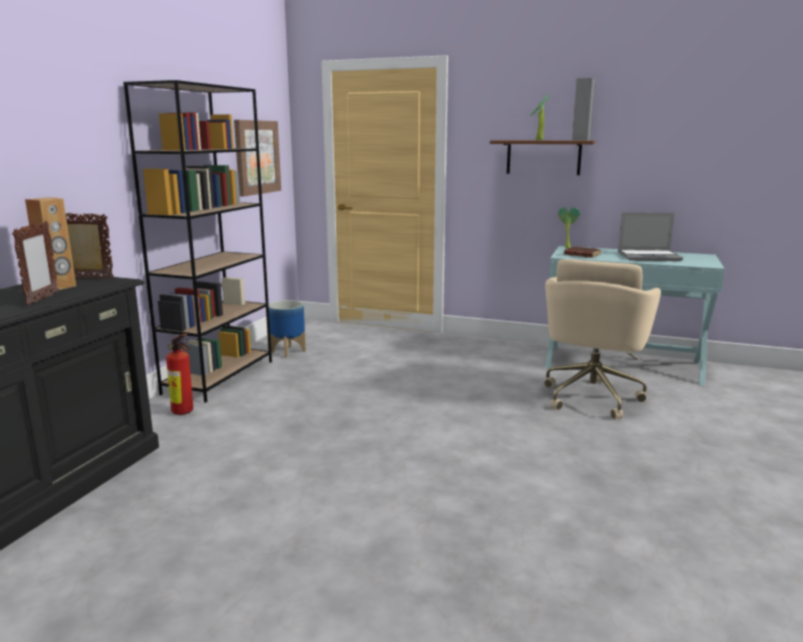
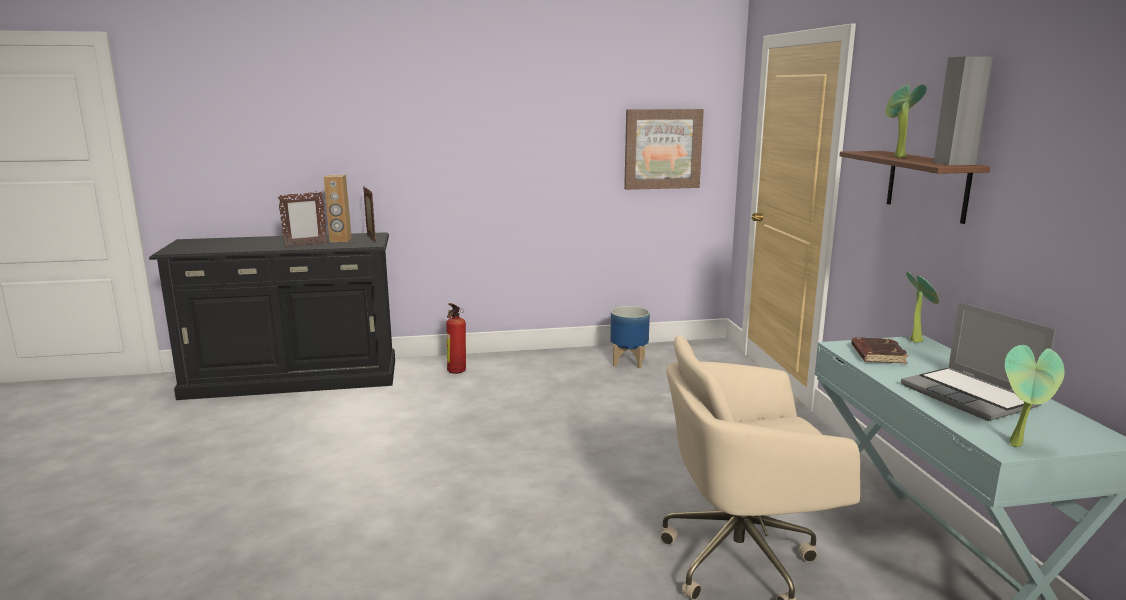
camera: 60 degrees right, 0 degrees up
(219, 377) = (535, 359): beige bookcase -> none
(708, 263) = (1019, 445): none -> potted plant

